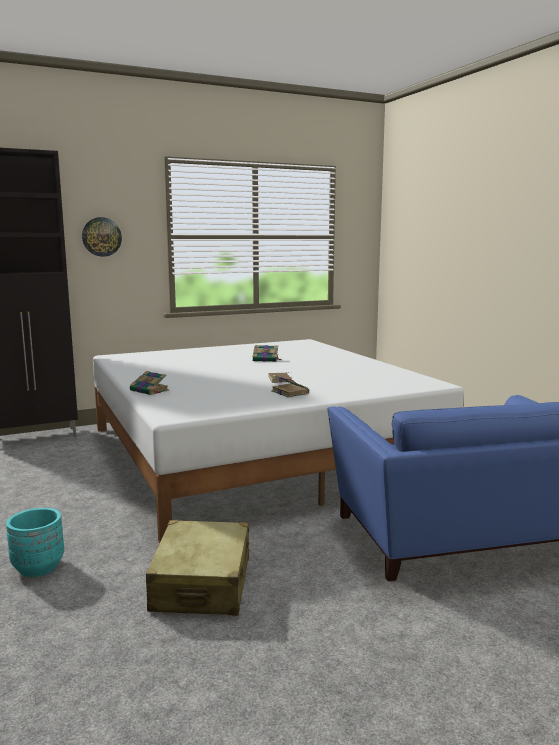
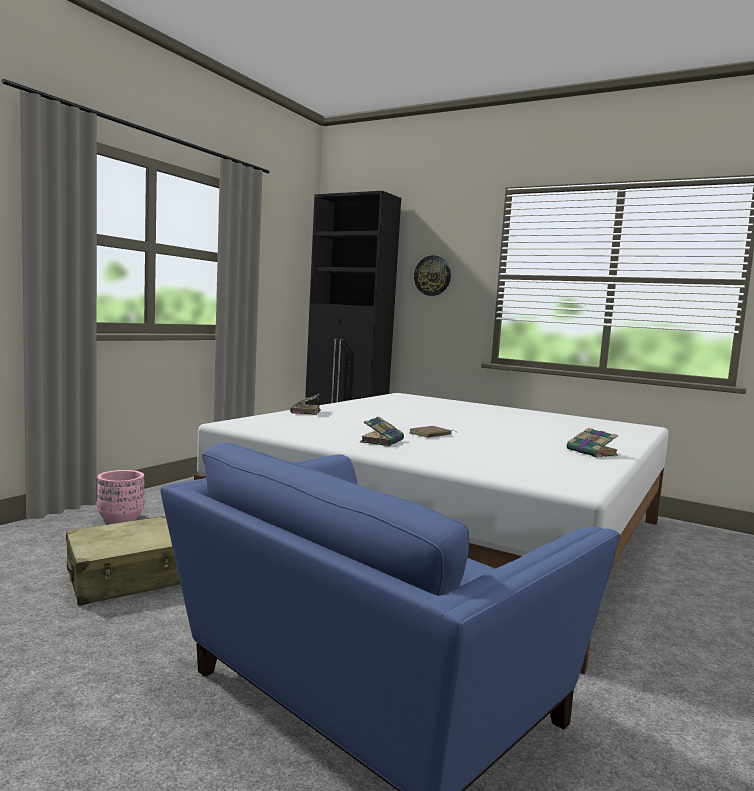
camera: 55 degrees right, 5 degrees down
(38, 567) = (121, 519): turquoise planter -> pink planter
(266, 359) = (507, 424): book -> book (592, 452)

